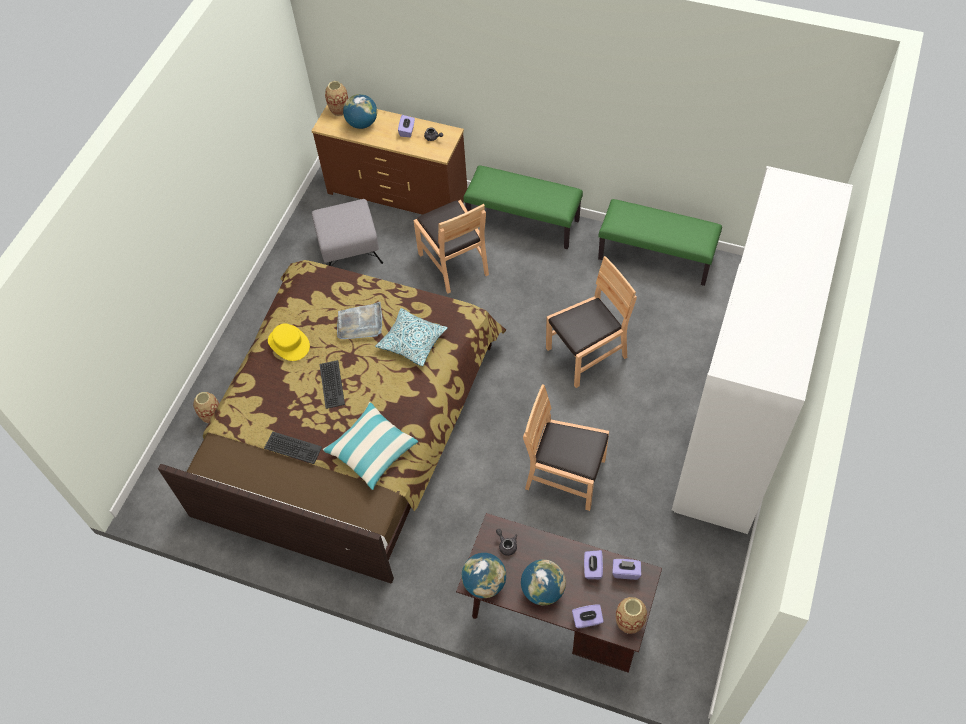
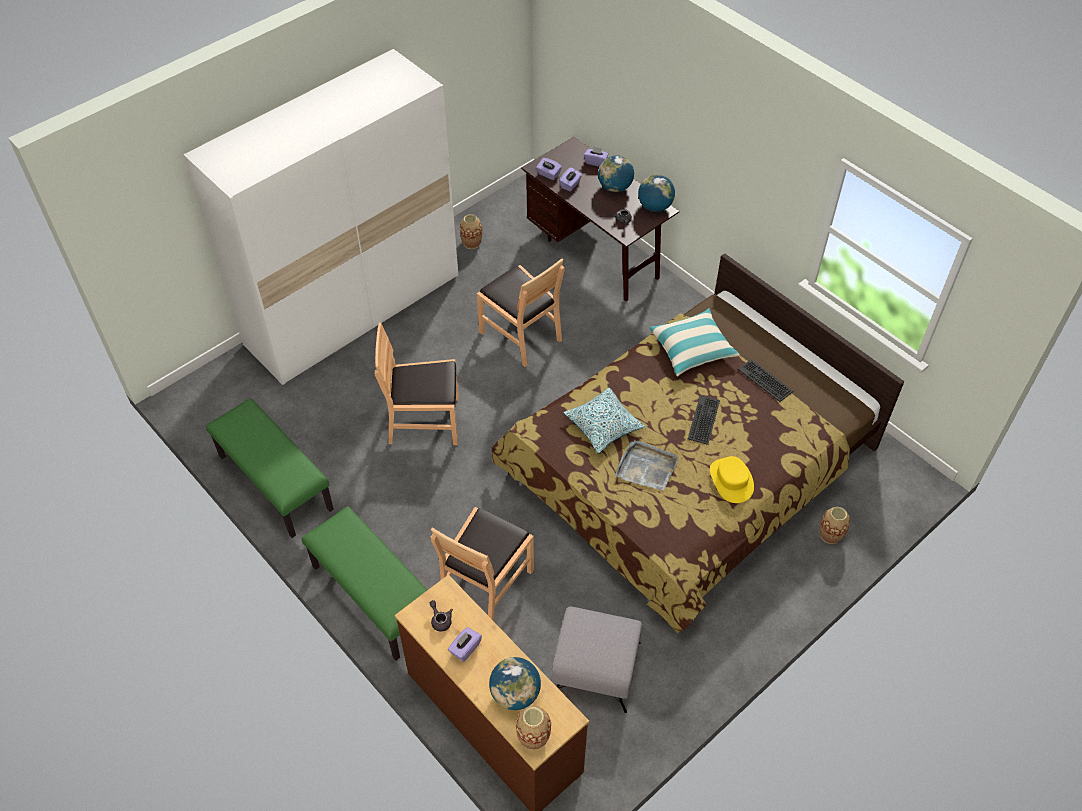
camera: 155 degrees left, 5 degrees down
(454, 263) = (486, 584): brown chair -> brown chair turned 150 degrees counterclockwise
(629, 622) = (568, 150): vase -> vase (472, 243)

